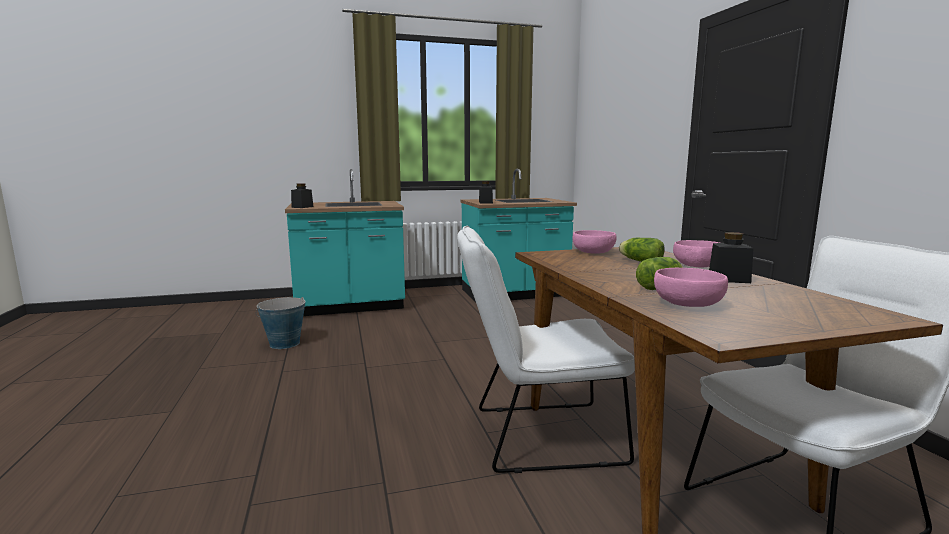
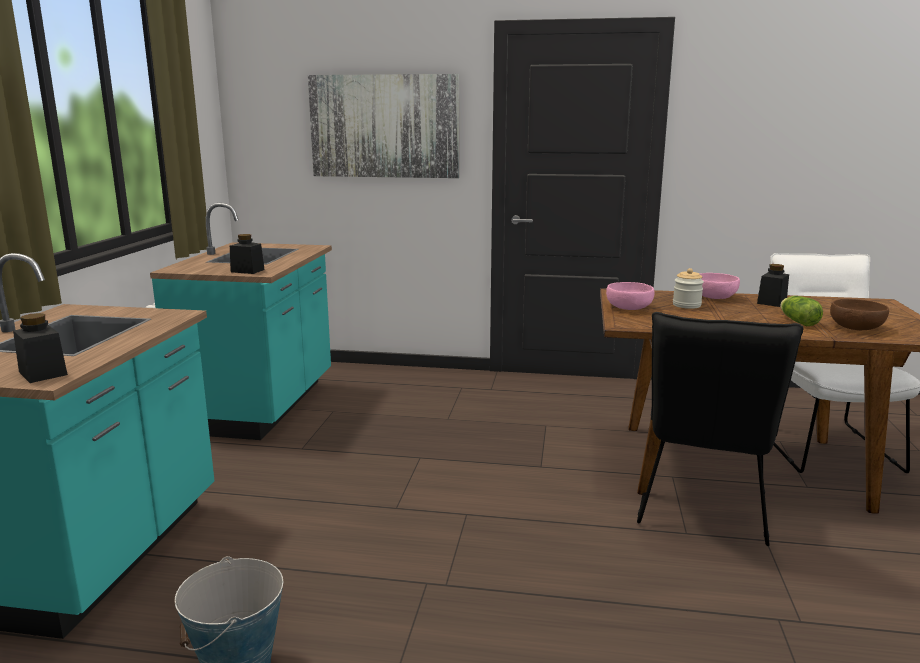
camera: 65 degrees left, 5 degrees up
(536, 436) = (702, 508): white chair -> black chair
(636, 120) = (384, 126): none -> picture
(639, 261) = (686, 305): lettuce -> jar
(688, 304) = (857, 327): pink bowl -> brown bowl

